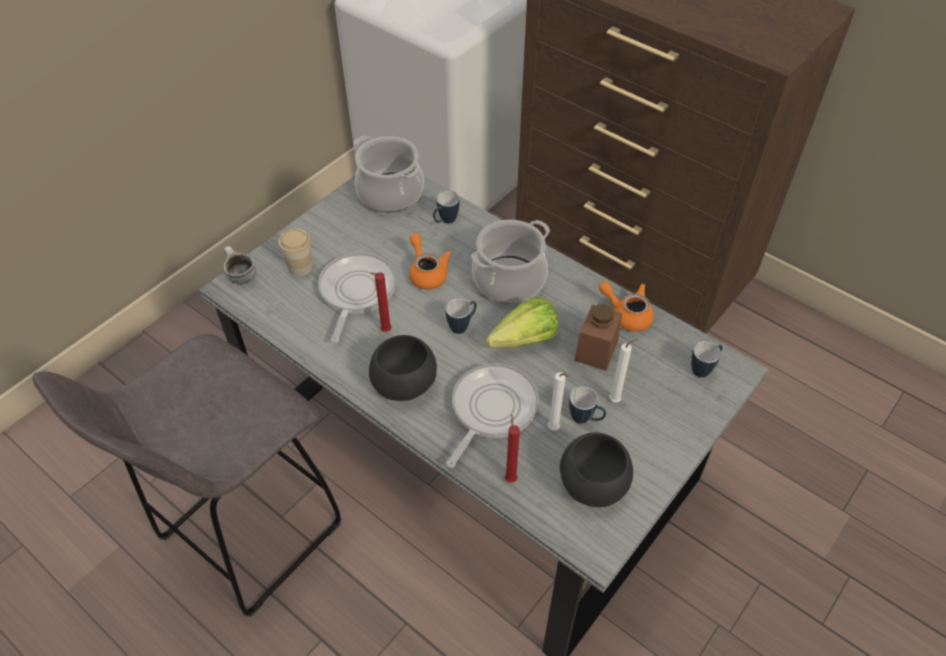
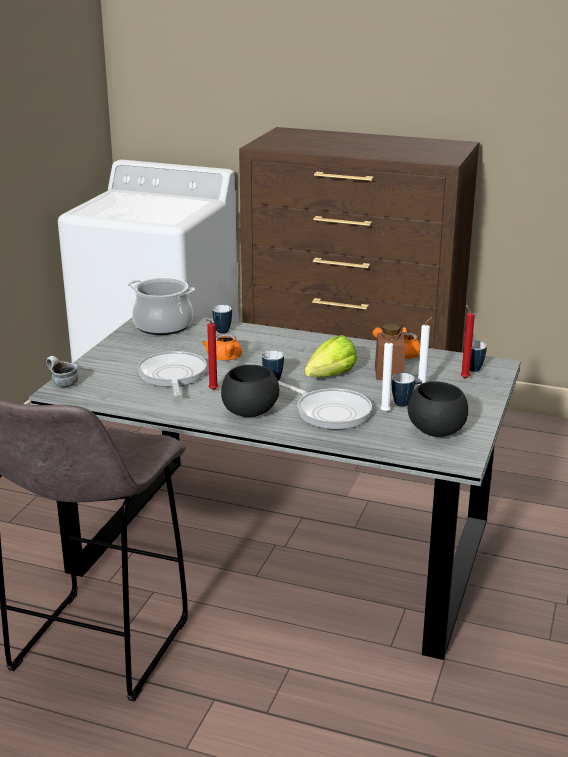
camera: 20 degrees left, 25 degrees down
(300, 267) = (113, 372): cup -> none
(427, 273) = (225, 358): orange teapot -> orange teapot turned 150 degrees counterclockwise
(491, 410) = (329, 412): frying pan -> frying pan turned 120 degrees clockwise
(509, 279) = (295, 351): cooking pot -> none
(510, 477) = (370, 440): red candle -> red candle (464, 378)

